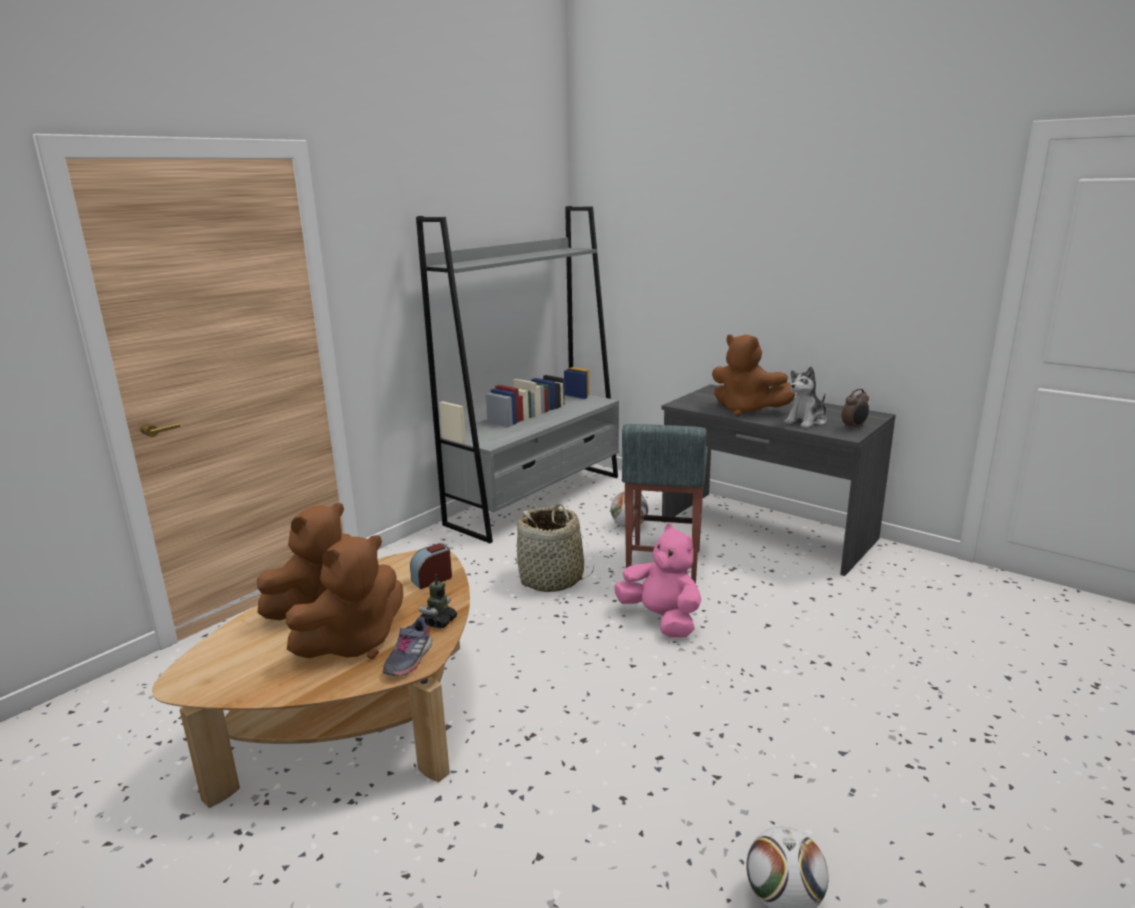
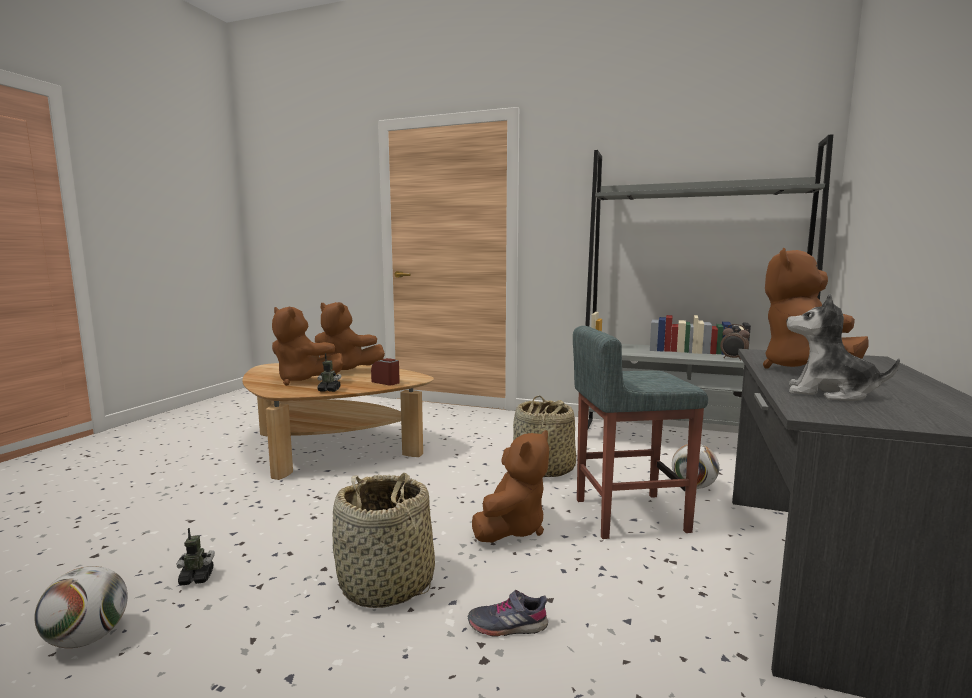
camera: 70 degrees right, 10 degrees down
(408, 659) = (283, 391): grey shoe -> grey shoe (507, 625)
(661, 619) = (512, 528): pink plush toy -> brown plush toy
(690, 828) = (196, 578): none -> toy robot
(732, 696) = (387, 584): none -> basket
(854, 427) = (870, 416): alarm clock -> alarm clock (733, 359)

